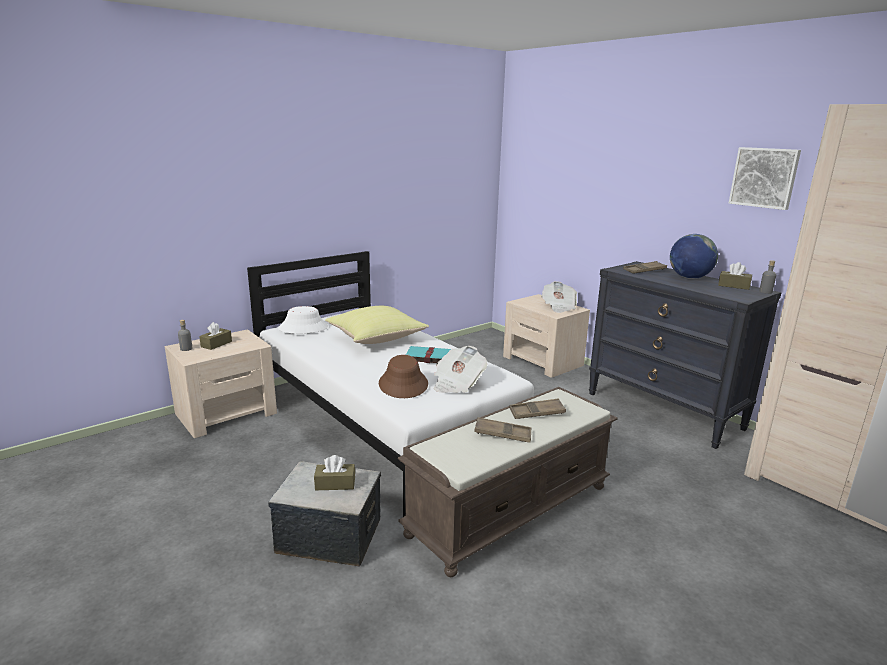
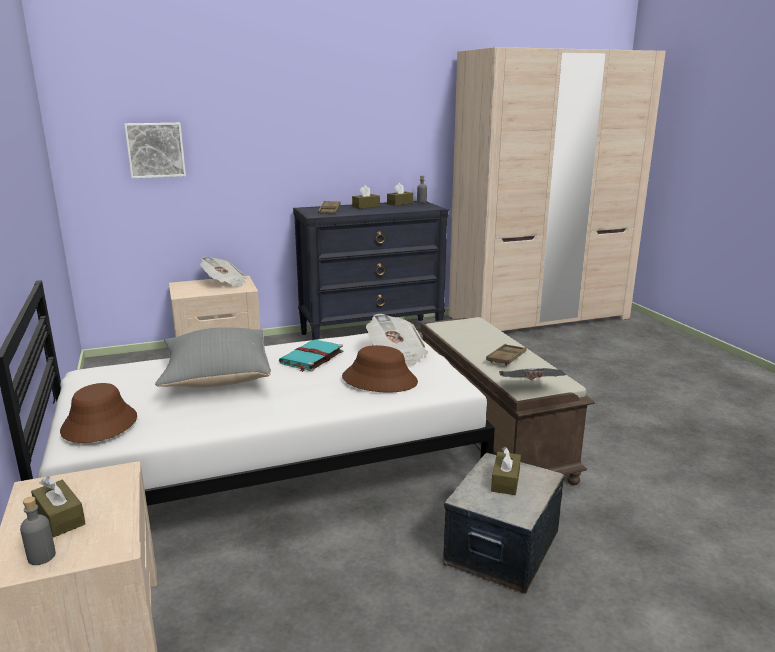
camera: 70 degrees left, 0 degrees up
(303, 328) = (99, 424): white hat -> brown hat
(376, 338) = (216, 377): yellow pillow -> grey pillow
(432, 451) = (529, 390): none -> newspaper
(537, 413) = (471, 339): brown tray -> none
(689, 278) = (366, 206): globe -> brown tissue box
(764, 177) = (394, 109): picture -> picture (155, 150)

